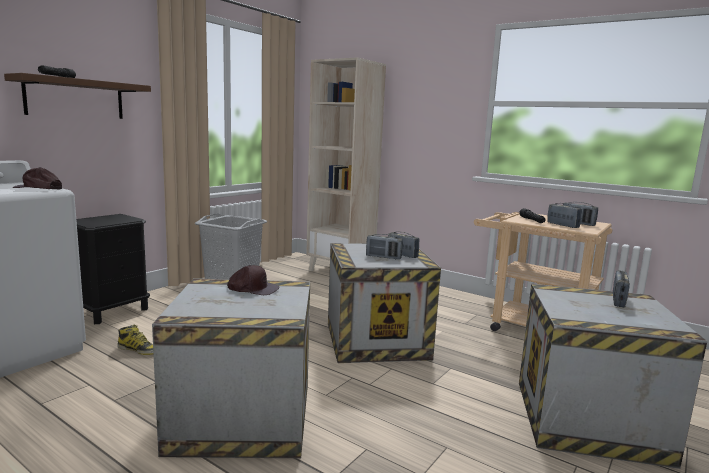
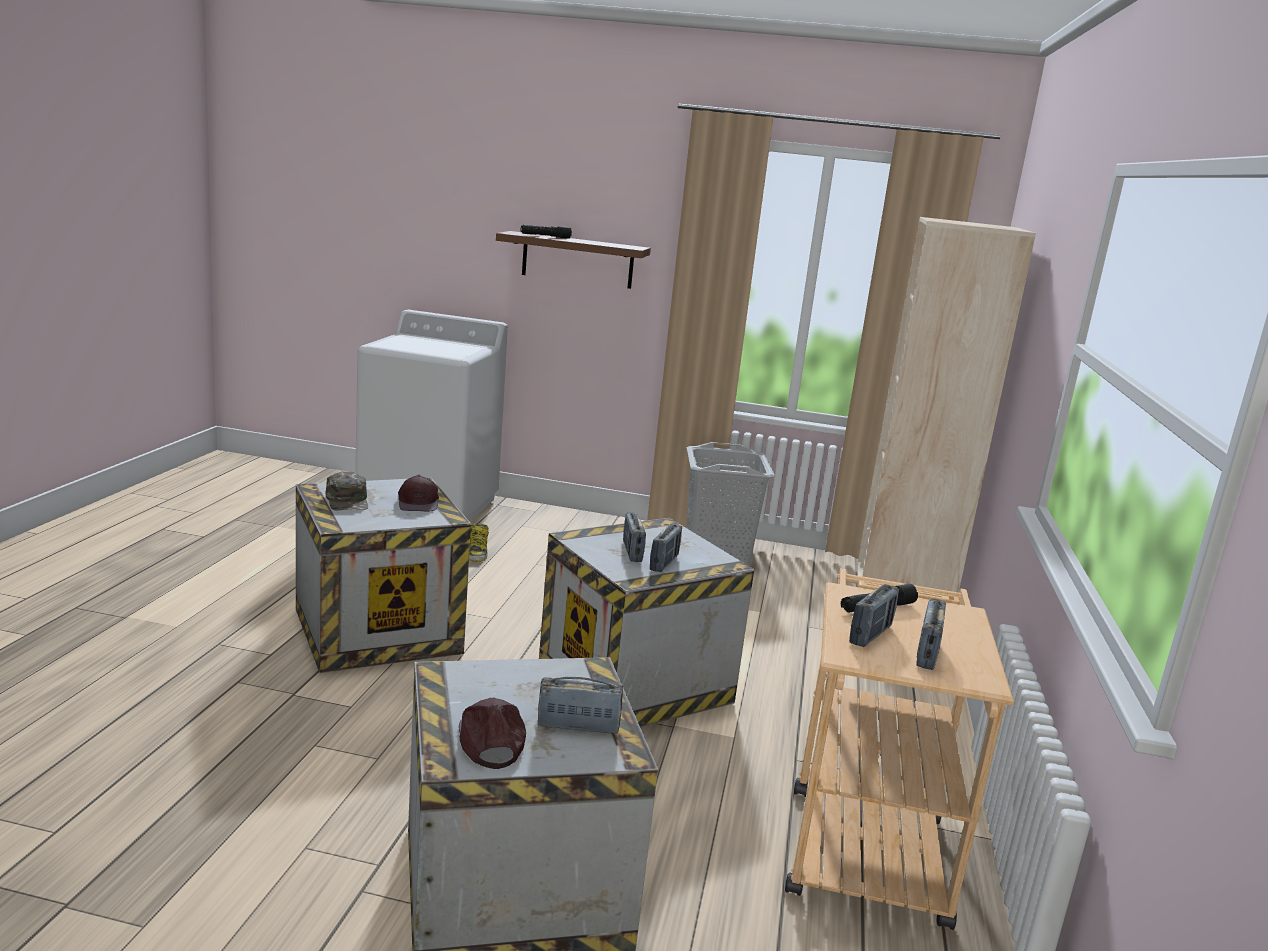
camera: 65 degrees right, 5 degrees up
(38, 188) = (455, 353): brown cap -> brown cap (490, 741)
(112, 311) = (555, 518): black nightstand -> none
(226, 309) = (348, 501): none -> green cap

